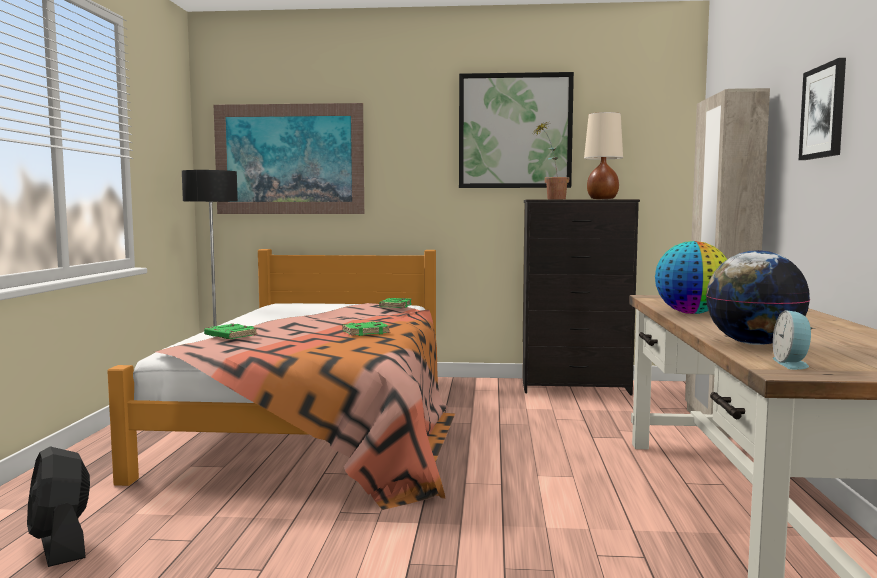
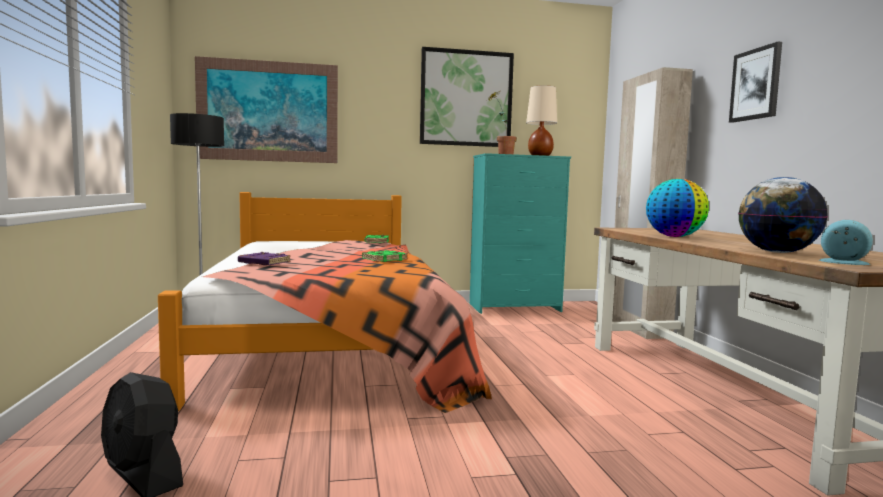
camera: 15 degrees left, 0 degrees up
(230, 336) = (263, 263): green book -> purple book
(576, 387) = (515, 308): black dresser -> turquoise dresser
(792, 364) = (843, 263): alarm clock -> alarm clock turned 135 degrees clockwise

